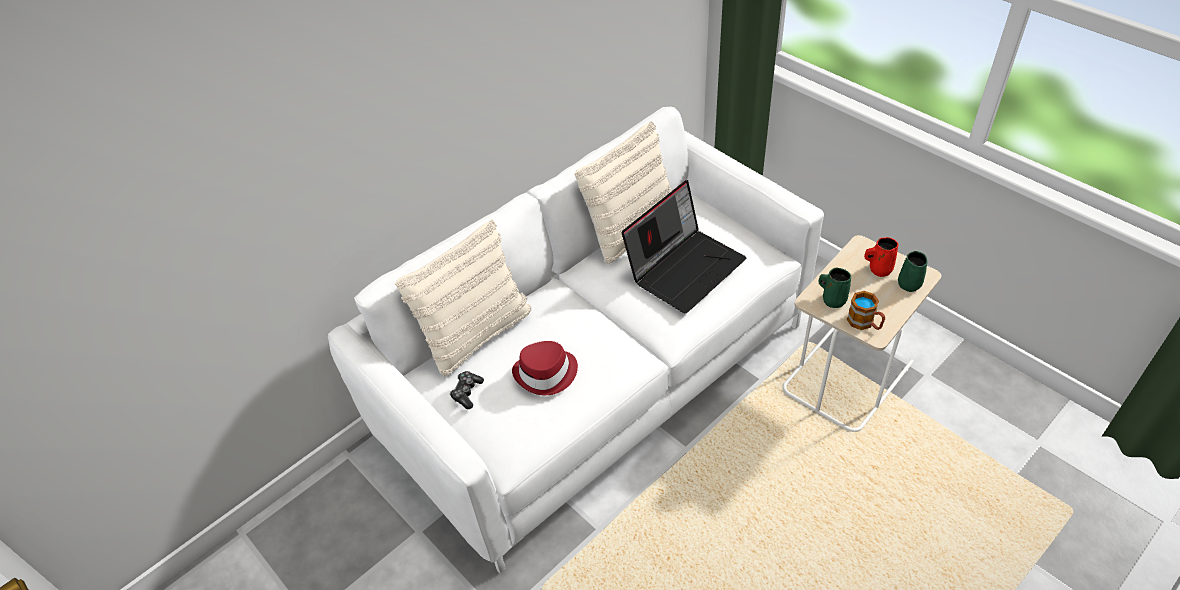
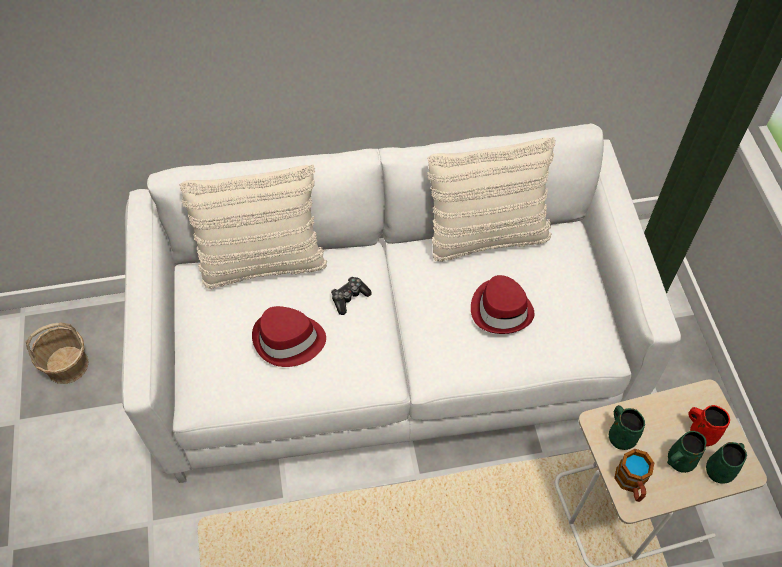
camera: 30 degrees right, 10 degrees up
(321, 548) = (67, 365): none -> basket
(467, 392) = (210, 316): game controller -> game controller (349, 297)
(685, 267) = (501, 309): laptop -> red hat
(880, 292) = (679, 461): none -> green mug

